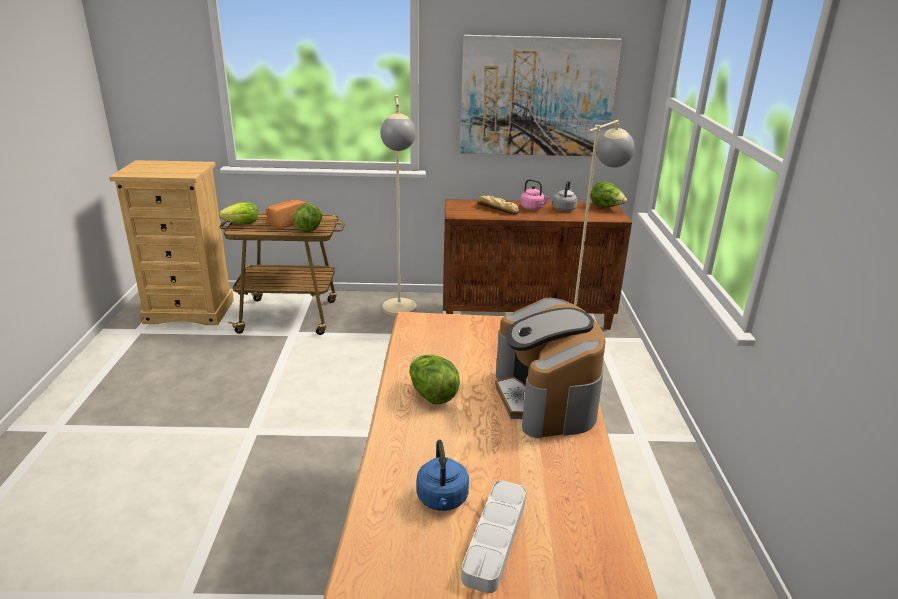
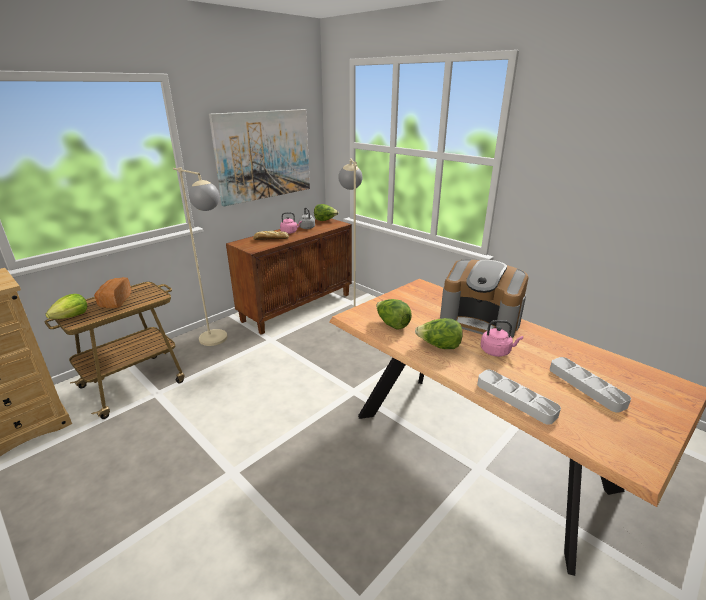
camera: 45 degrees left, 0 degrees up
(309, 229) = (145, 298): lettuce -> lettuce (392, 324)
(388, 487) = (515, 399): none -> grey tray
(442, 500) = (542, 387): blue kettle -> none
(481, 437) = (497, 351): none -> pink kettle

